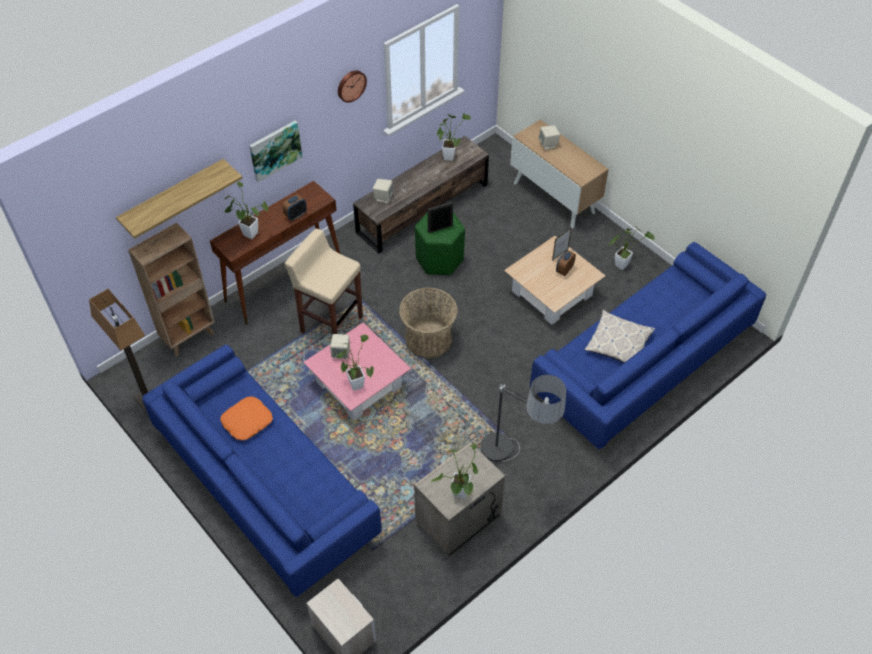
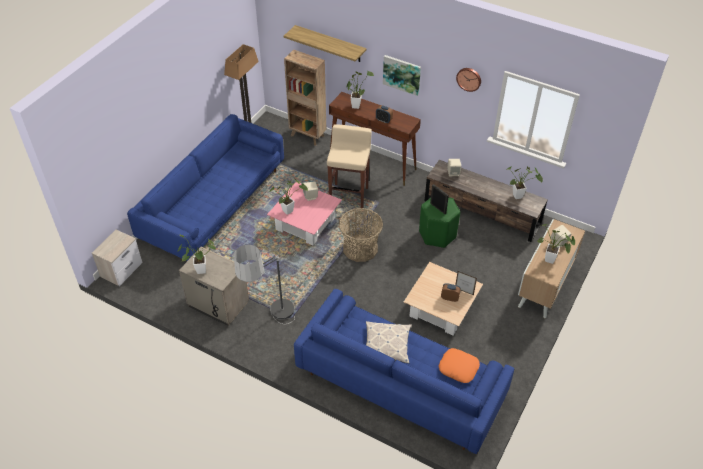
camera: 70 degrees right, 5 degrees down
(247, 421) = (237, 168): orange pillow -> orange pillow (458, 367)
(623, 264) = (499, 350): potted plant -> potted plant (552, 261)

